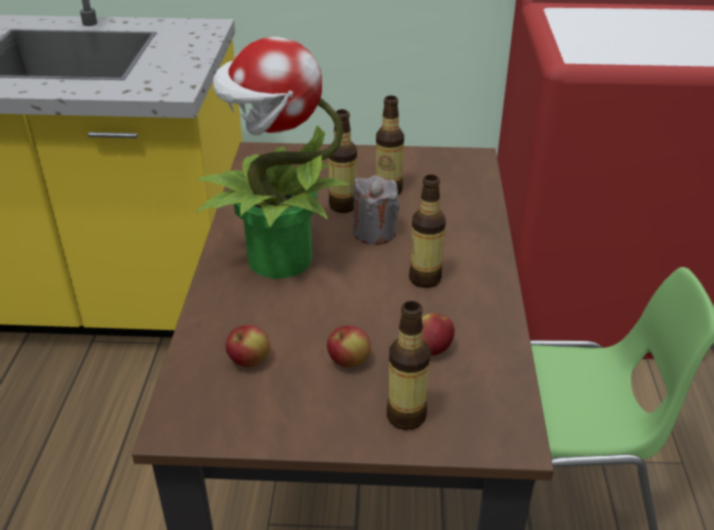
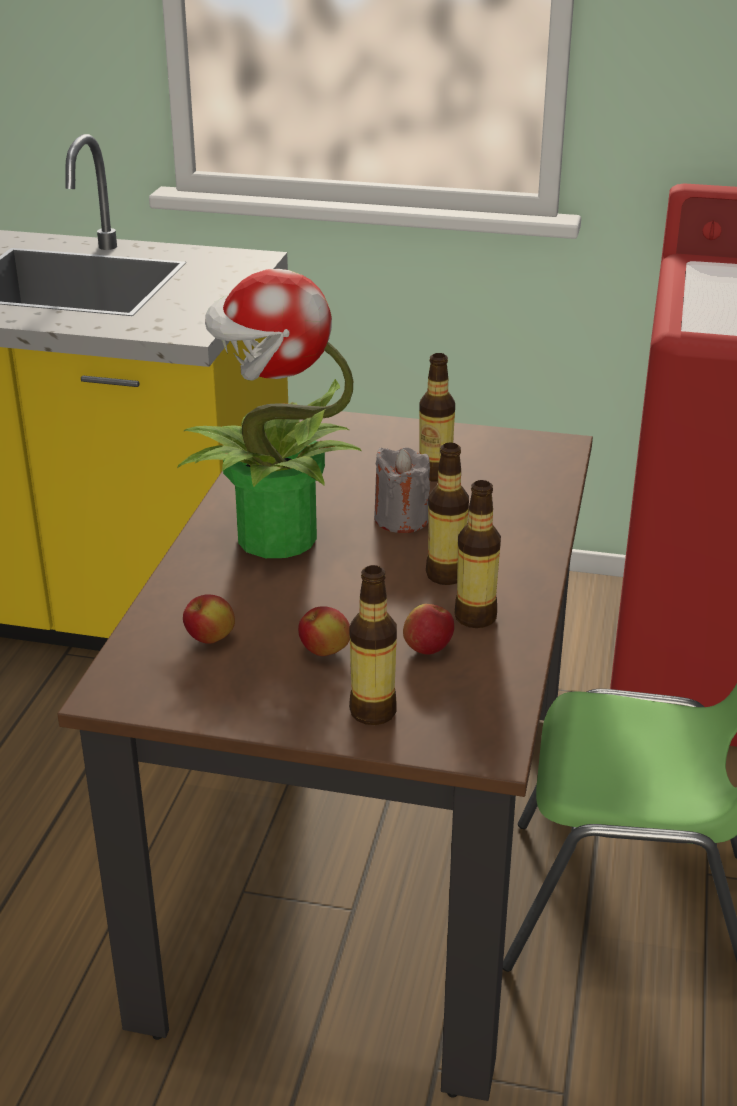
camera: 10 degrees right, 5 degrees down
(343, 206) = (372, 486): bottle -> bottle (475, 617)

